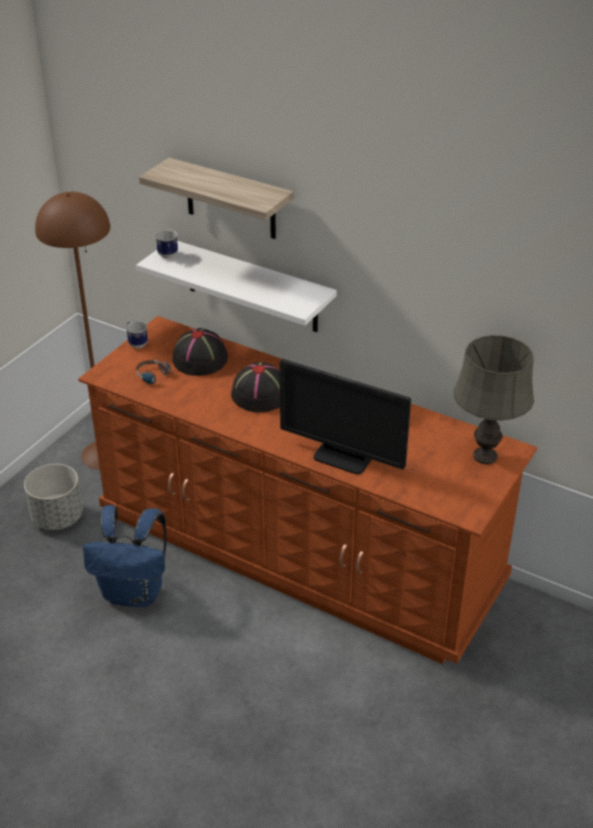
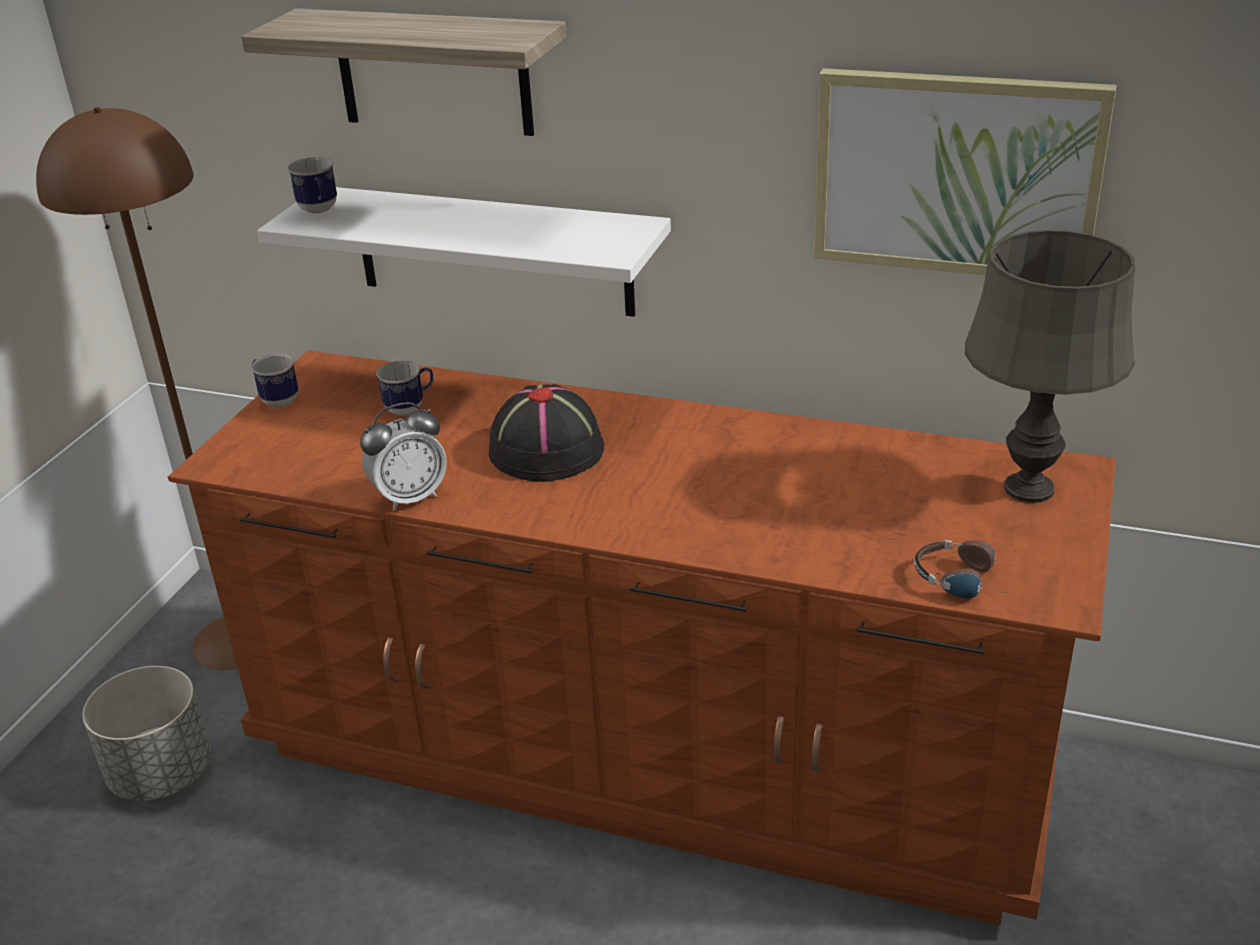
camera: 10 degrees left, 5 degrees down
(134, 593) = (345, 897): blue backpack -> none
(156, 377) = (330, 451): headphones -> headphones (968, 581)
(188, 409) = (410, 497): none -> alarm clock
(200, 359) = (410, 408): black hat -> mug
(343, 457) = (754, 534): monitor -> none
(468, 298) = (956, 174): none -> picture

